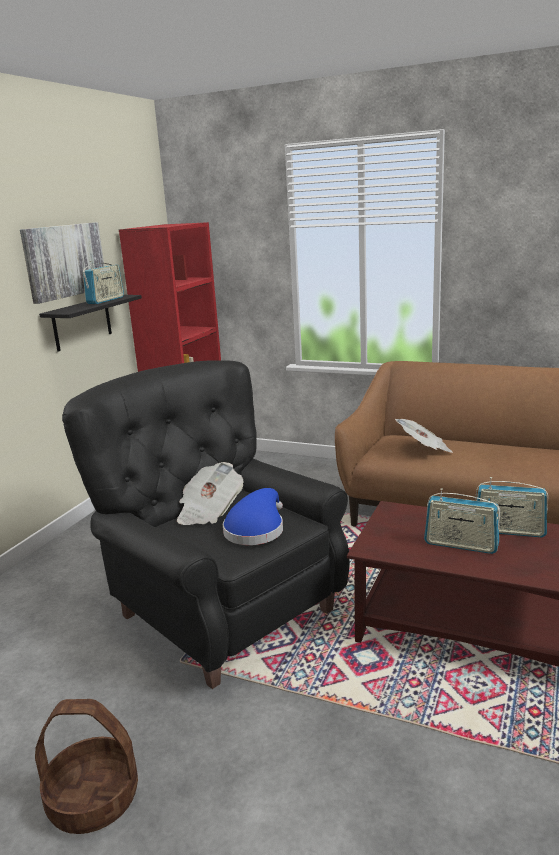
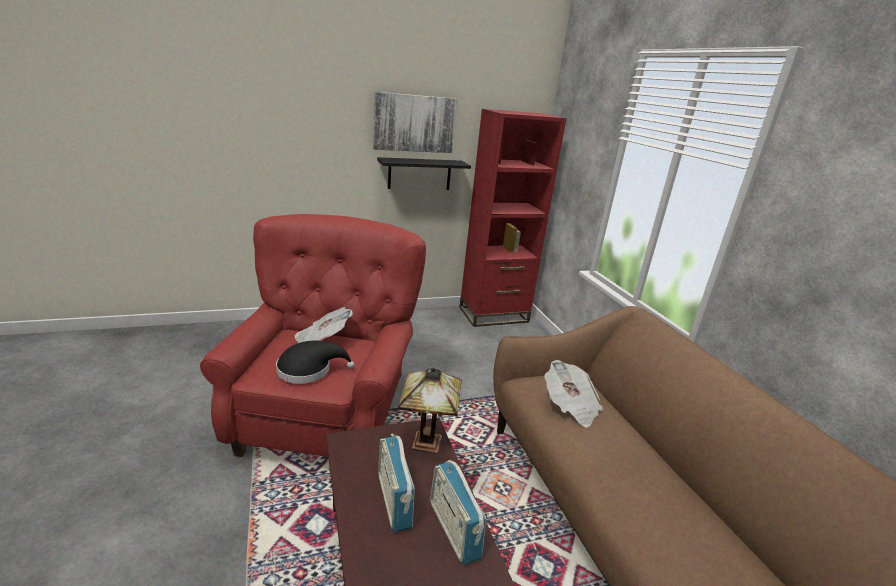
camera: 45 degrees right, 5 degrees up
(94, 798) = (111, 457): basket -> none
(105, 300) = (437, 162): radio -> none
(221, 609) = (325, 416): black armchair -> red armchair
(256, 529) = (309, 370): blue hat -> black hat
(410, 514) = (428, 444): none -> table lamp

